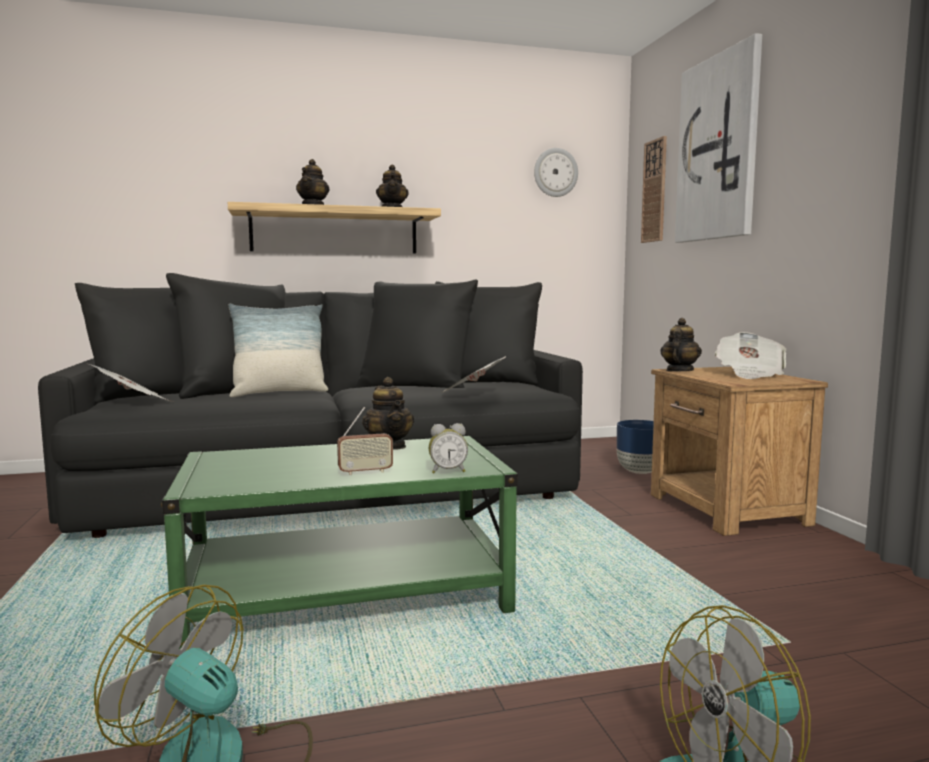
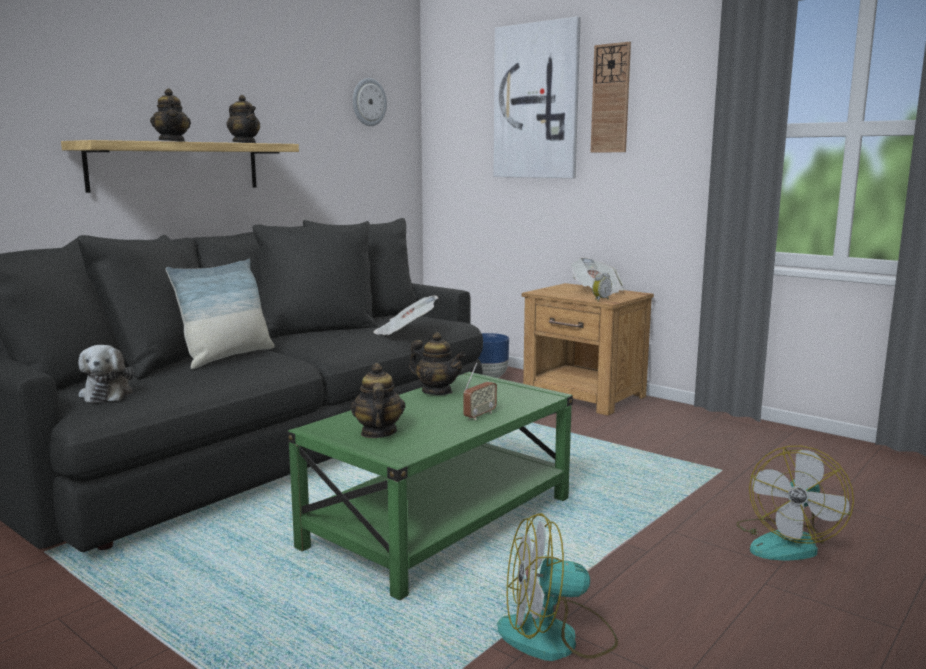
camera: 35 degrees left, 5 degrees up
(133, 403) = (107, 393): newspaper -> plush toy
(447, 471) = (529, 402): alarm clock -> alarm clock (600, 300)
(654, 191) = (460, 126): wall clock -> wall clock (610, 98)
(679, 371) = (545, 292): teapot -> teapot (378, 433)

